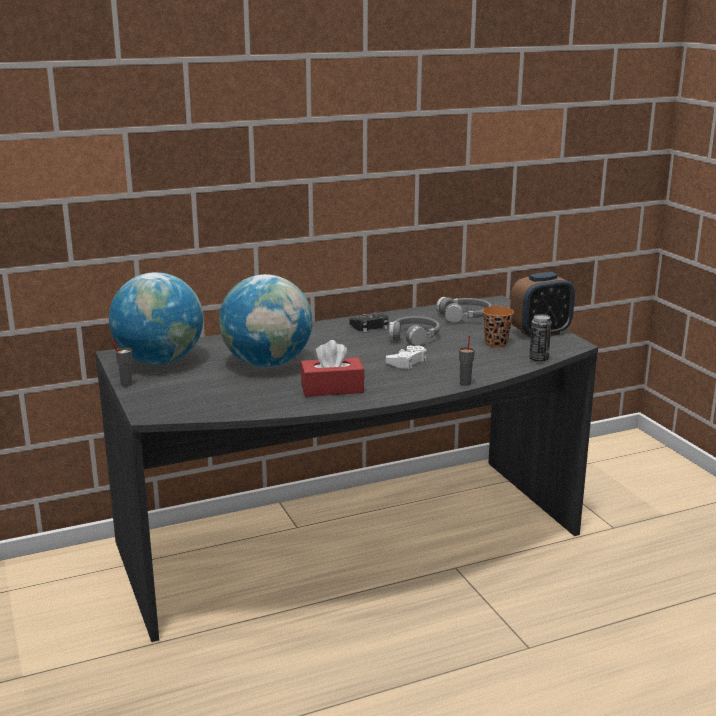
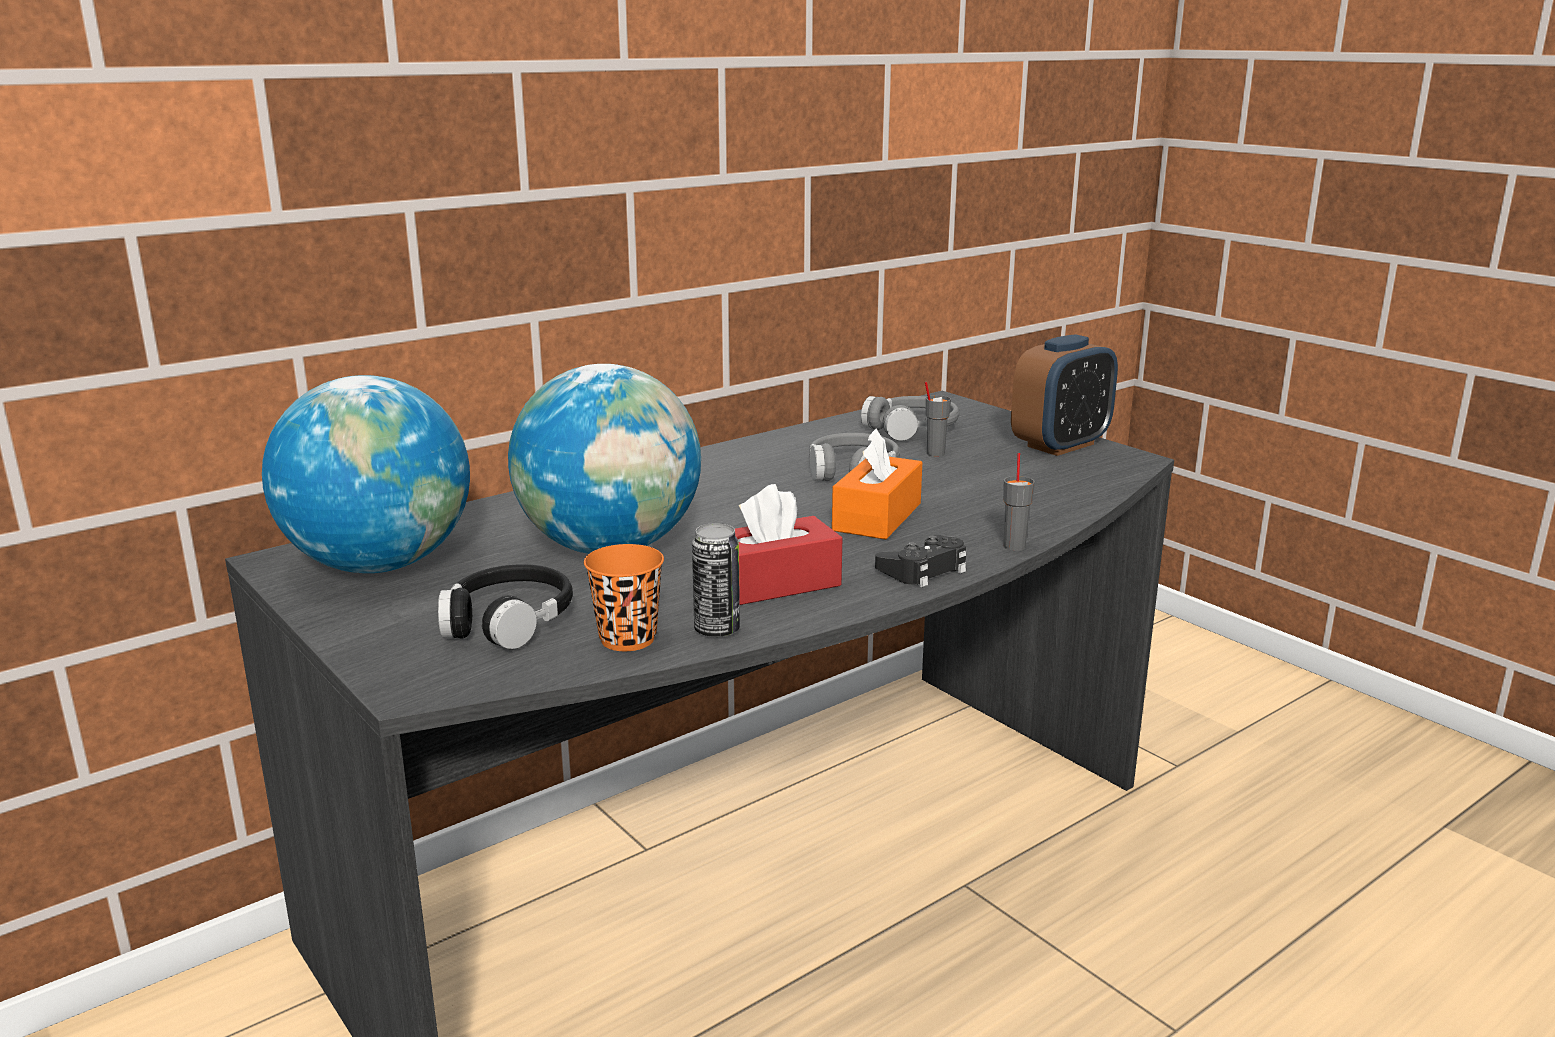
camera: 15 degrees left, 0 degrees up
(126, 384) = (325, 623): grey cup -> grey cup (934, 453)
(203, 392) = (508, 621): none -> black headphones
(370, 326) = (761, 460): black game controller -> black game controller (924, 570)
(407, 362) = (877, 517): white game controller -> orange tissue box
(496, 343) = (1003, 469): orange cup -> orange cup (627, 639)
(538, 359) = (1100, 489): can -> can (717, 630)

